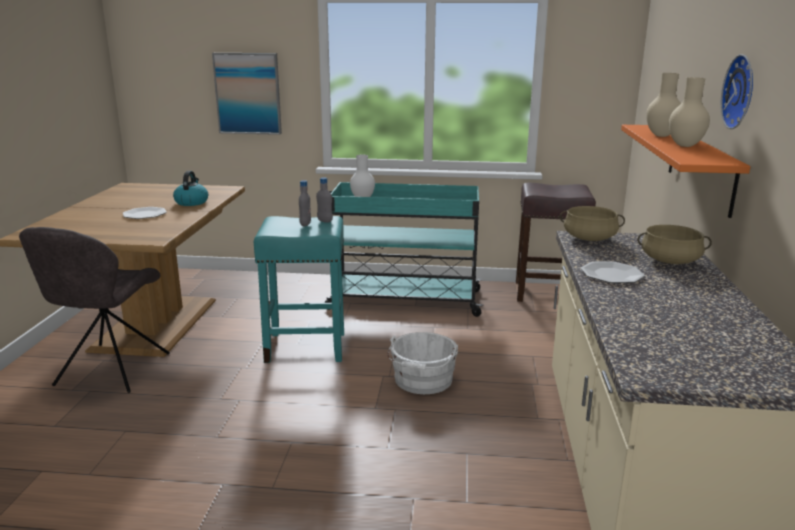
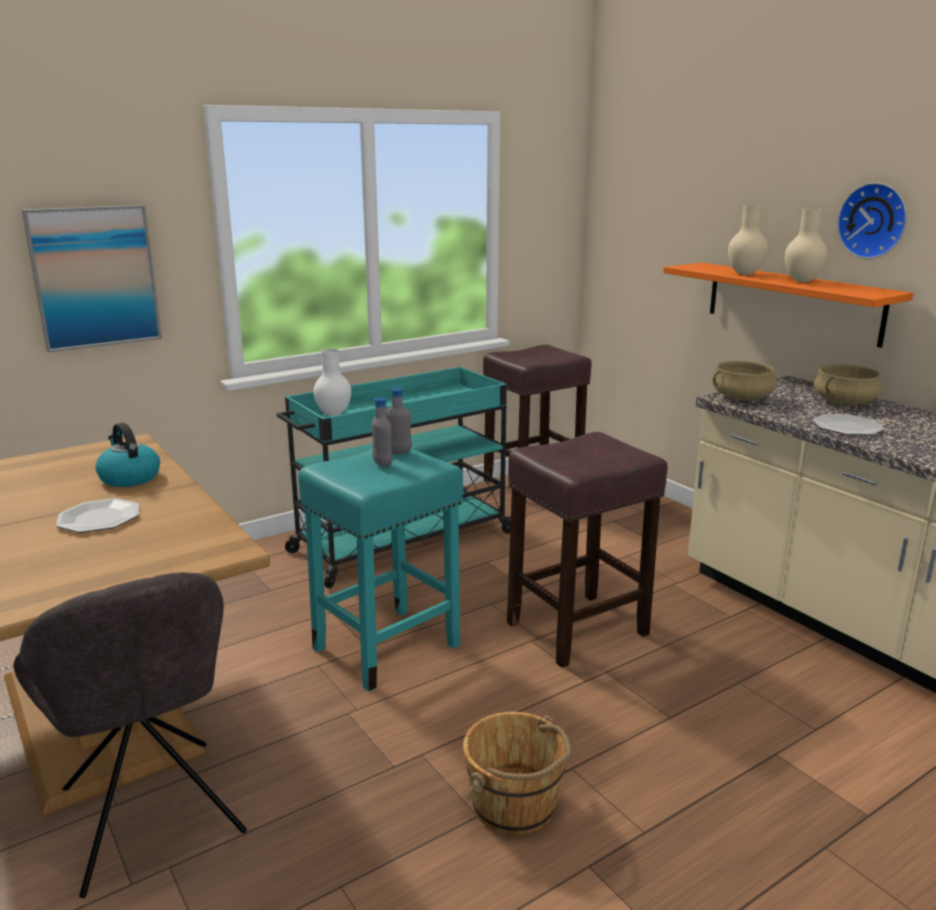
camera: 40 degrees left, 0 degrees up
(238, 442) = (515, 805): none -> brown bucket
(422, 381) = (579, 628): white bucket -> brown stool

